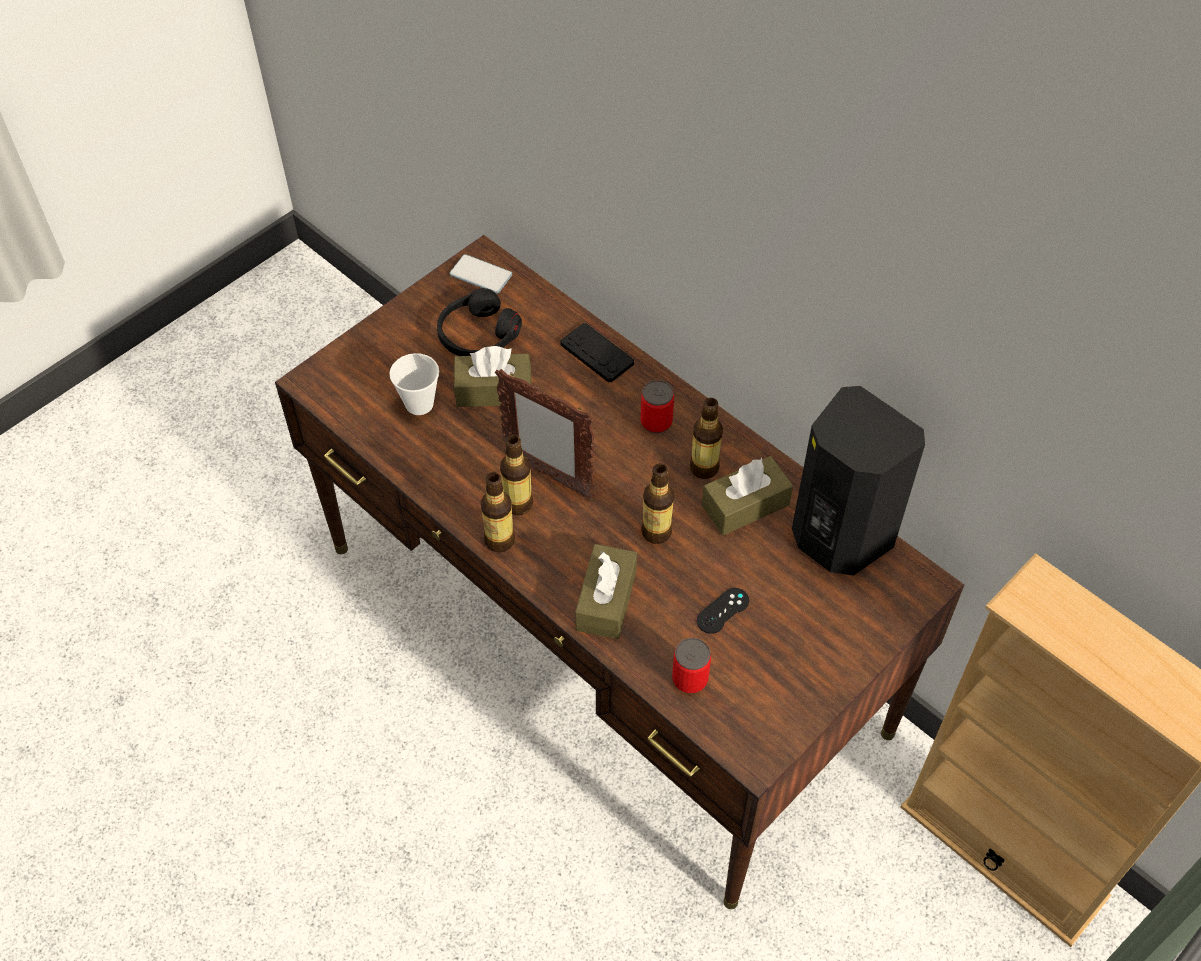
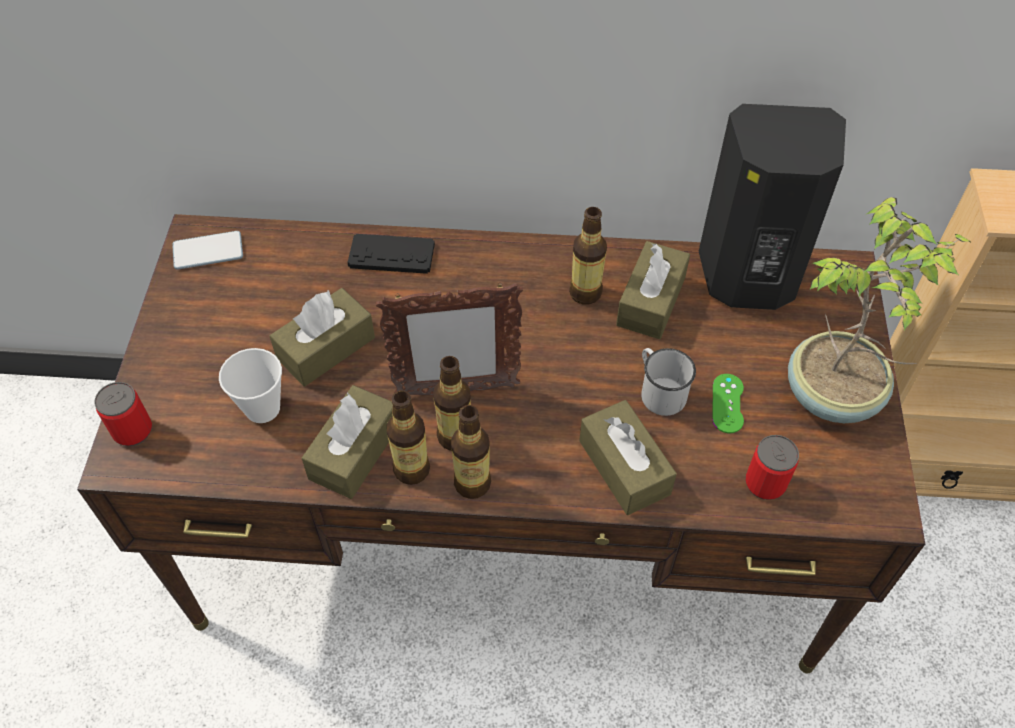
camera: 40 degrees left, 0 degrees up
(448, 470) = (354, 452): none -> brown tissue box
(477, 335) = (259, 307): black headphones -> none
(656, 422) = (504, 281): can -> can (133, 431)
(656, 532) = (603, 375): bottle -> bottle (412, 469)
(683, 569) = (659, 391): none -> white mug
(723, 611) = (727, 403): black game controller -> green game controller
(806, 661) = (834, 396): none -> potted plant

